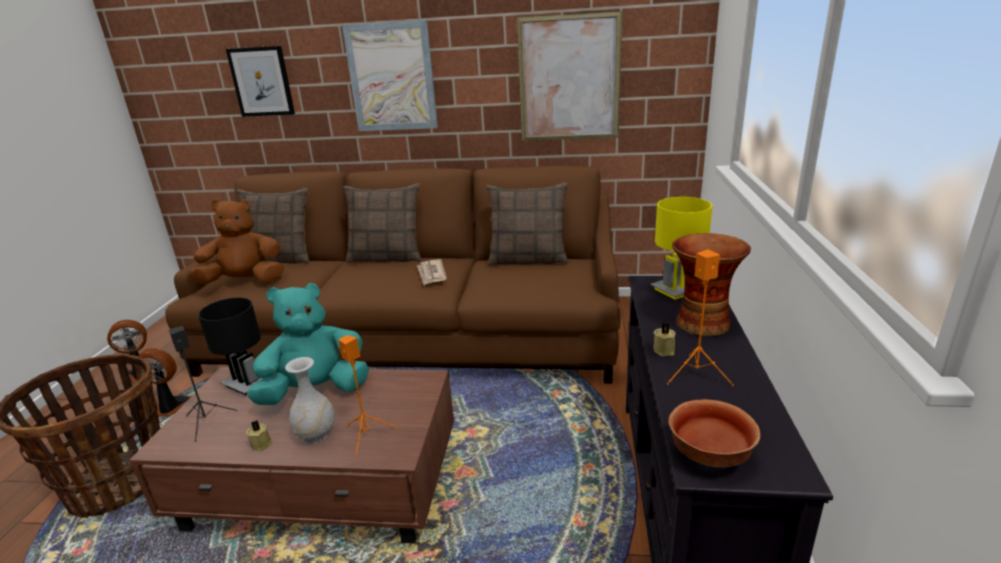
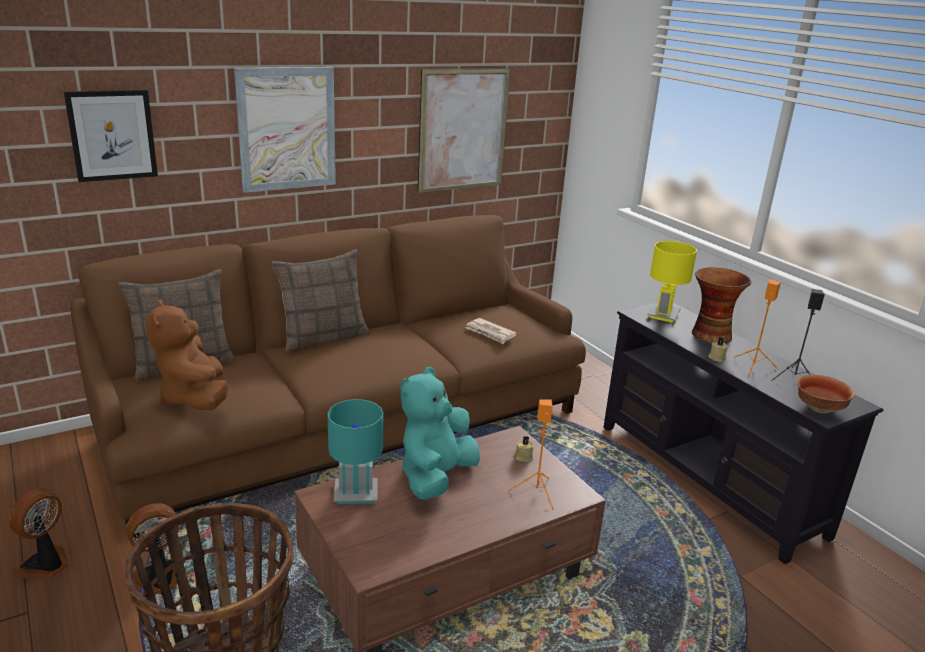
camera: 40 degrees left, 0 degrees up
(206, 422) = (377, 537): black speaker -> black speaker (794, 379)
(245, 282) = (195, 398): brown plush toy -> brown plush toy turned 60 degrees counterclockwise
(248, 383) = (356, 493): black table lamp -> turquoise table lamp
(262, 443) = (461, 530): beige candle -> beige candle (523, 457)
(317, 434) = (495, 506): white vase -> none
(431, 274) = (405, 344): newspaper -> newspaper (490, 333)
(528, 259) = (466, 313): pillow -> none

